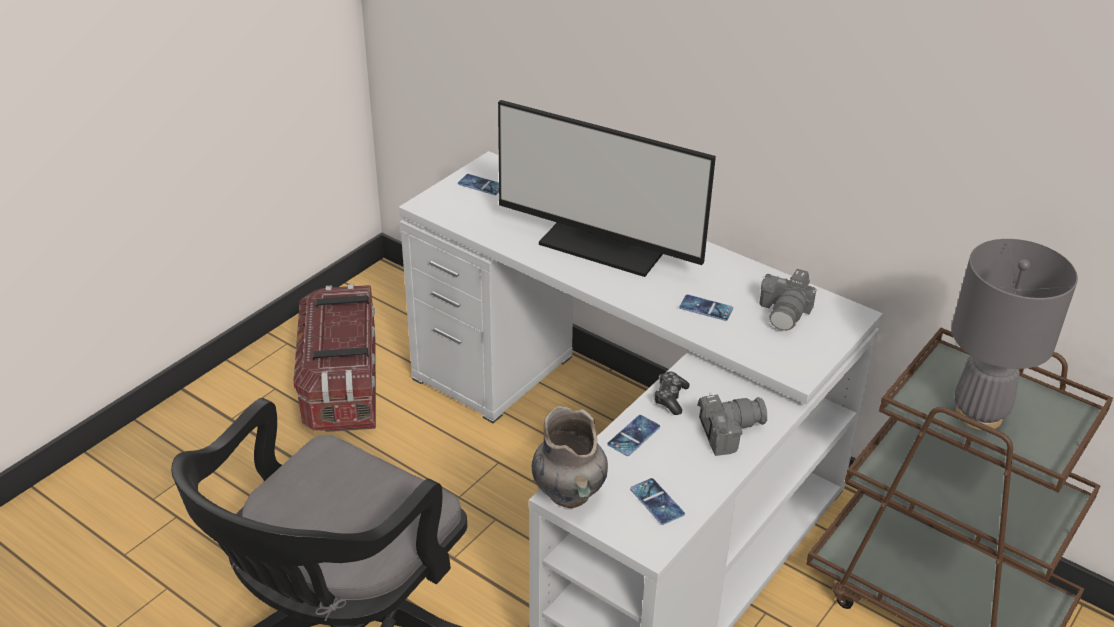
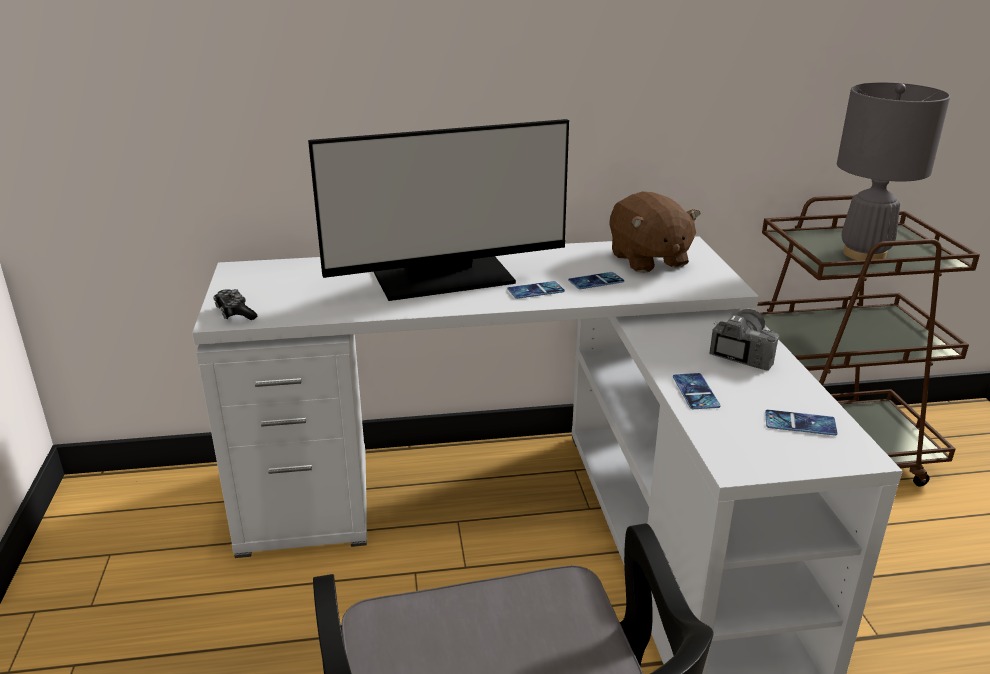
camera: 45 degrees left, 10 degrees down
(342, 384) = (159, 609): storage box -> none
(481, 185) = (255, 285): phone -> phone (535, 290)
(569, 495) = (741, 461): grey vase -> none
(670, 398) = (667, 354): game controller -> game controller (235, 313)
(785, 312) = (648, 260): camera -> brown plush toy

